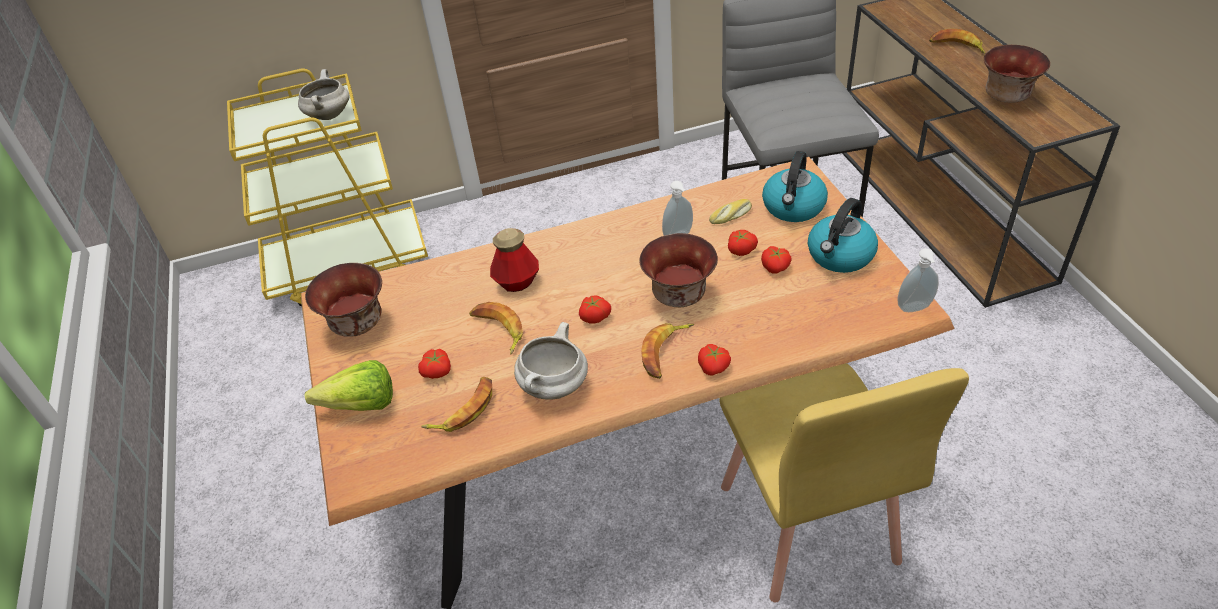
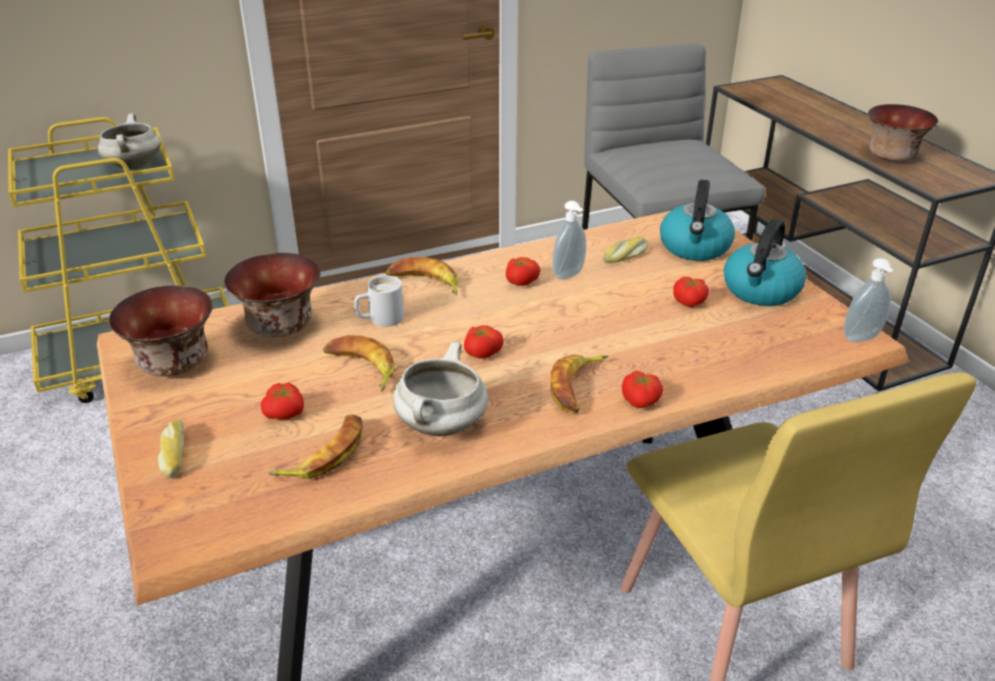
camera: 10 degrees left, 10 degrees down
(354, 405) = (173, 454): lettuce -> bread
(517, 282) = (379, 320): bottle -> white mug
(680, 294) = (583, 328): bowl -> bowl (281, 326)
(740, 249) = (645, 286): tomato -> tomato (520, 281)
(957, 46) = (826, 118): banana -> banana (424, 283)

